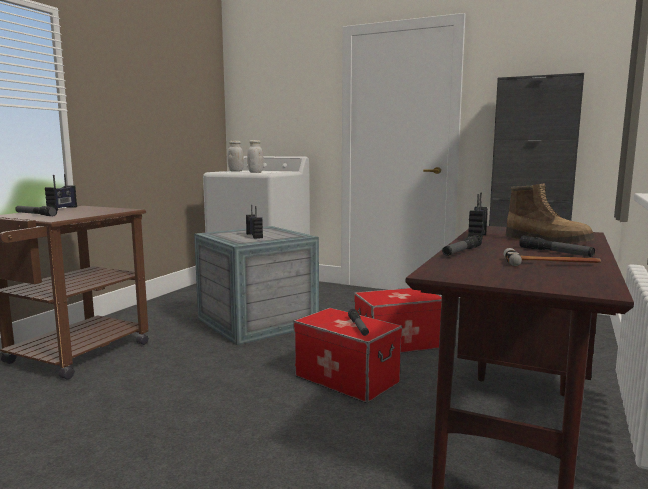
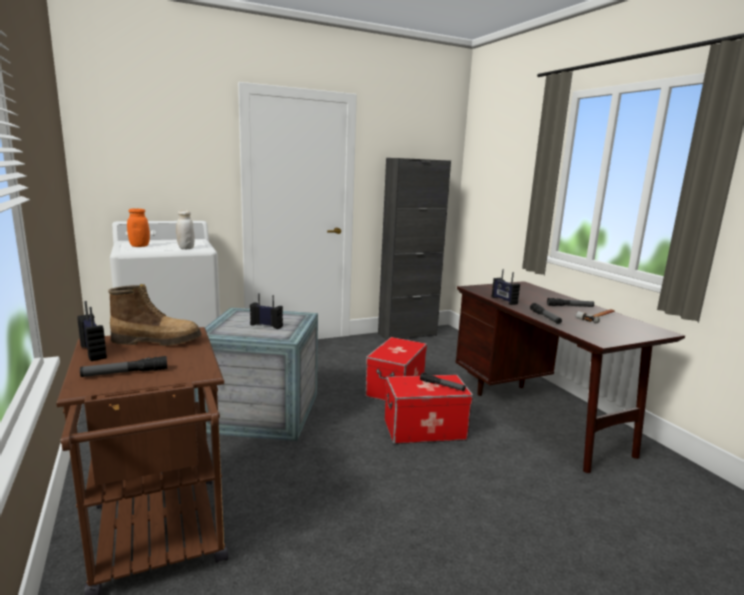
camera: 50 degrees left, 5 degrees up
(235, 171) = (139, 246): white jar -> orange jar
(548, 241) = (537, 296): boot -> boot (157, 341)

